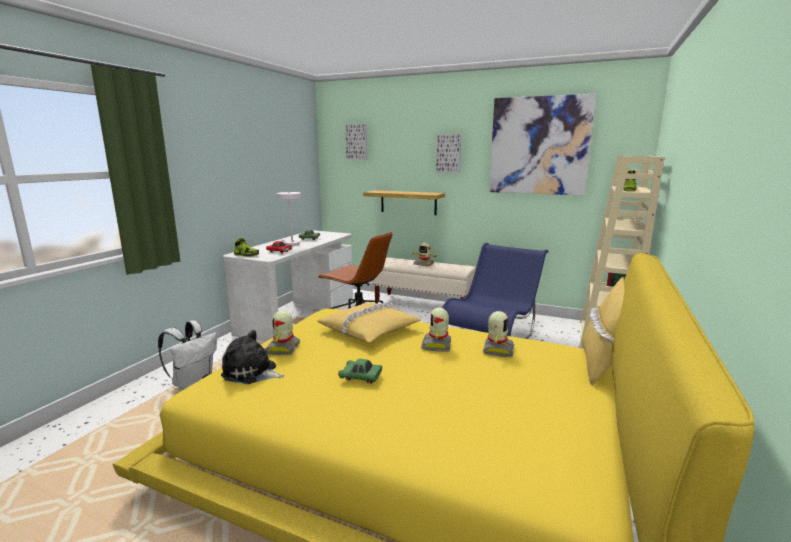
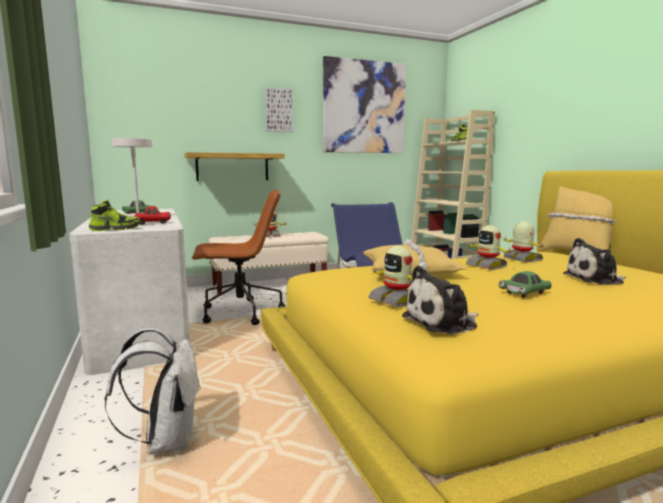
camera: 45 degrees left, 5 degrees down
(357, 142) = (154, 89): picture -> none
(468, 394) = (596, 279): none -> plush toy

